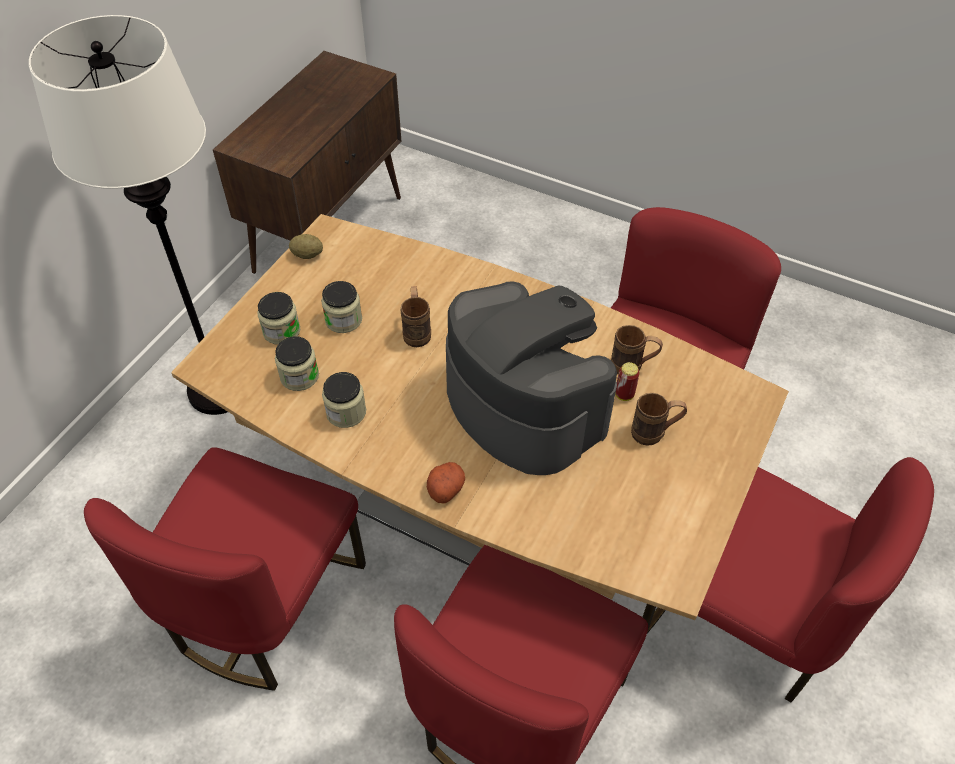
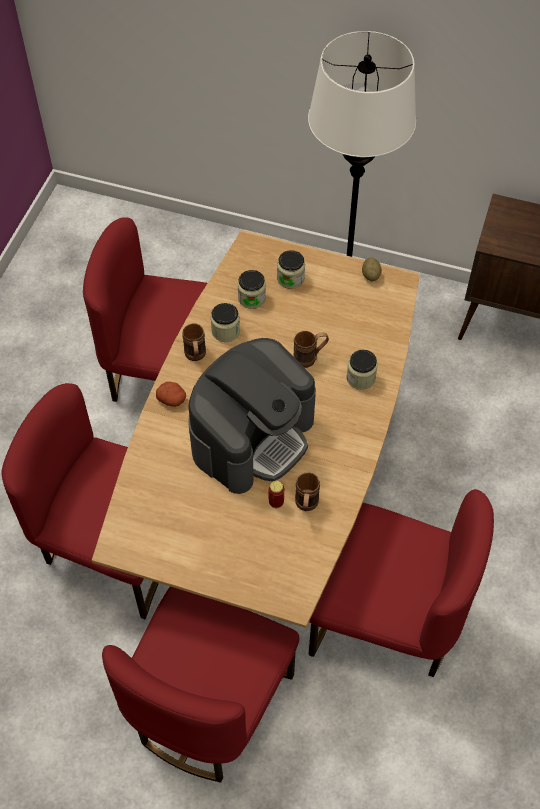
camera: 80 degrees right, 5 degrees up
(343, 320) = (310, 311): jar -> jar (361, 378)
(654, 433) = (242, 525): brown mug -> brown mug (195, 357)

